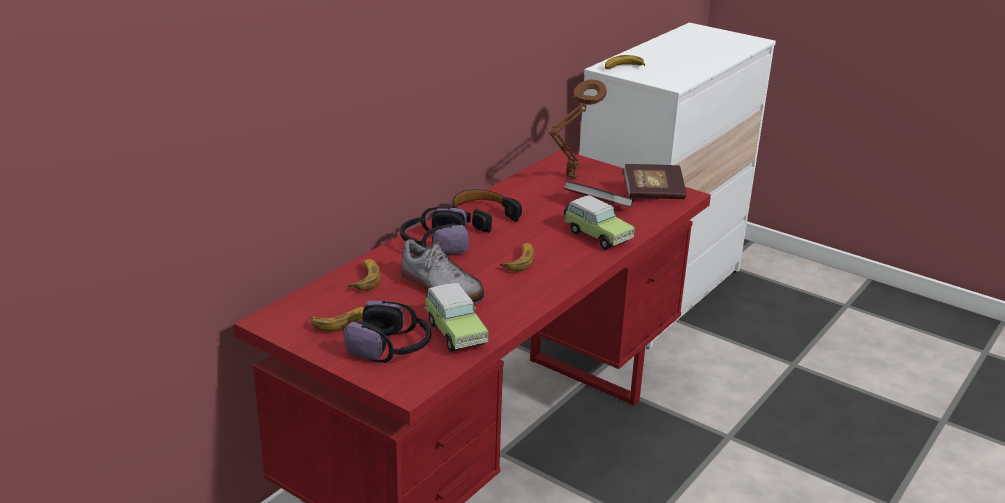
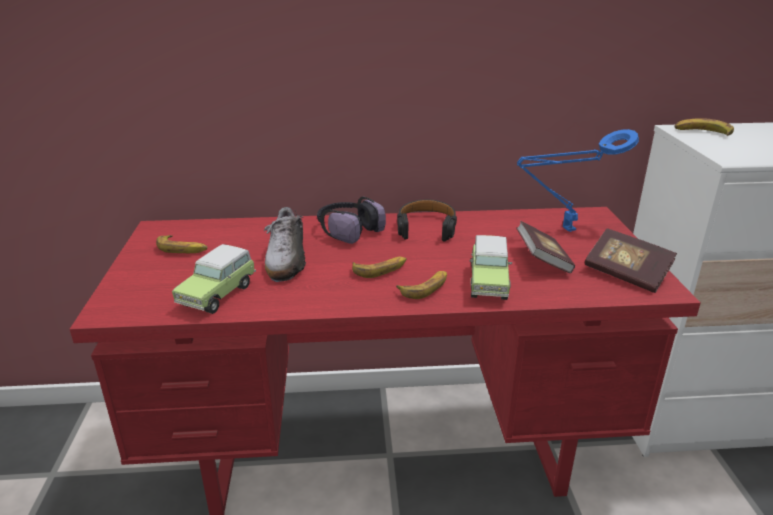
camera: 50 degrees right, 0 degrees up
(365, 278) = (258, 230): banana -> banana (425, 288)
(391, 348) = (163, 281): headphones -> none
(570, 179) = (565, 230): brown table lamp -> blue table lamp

